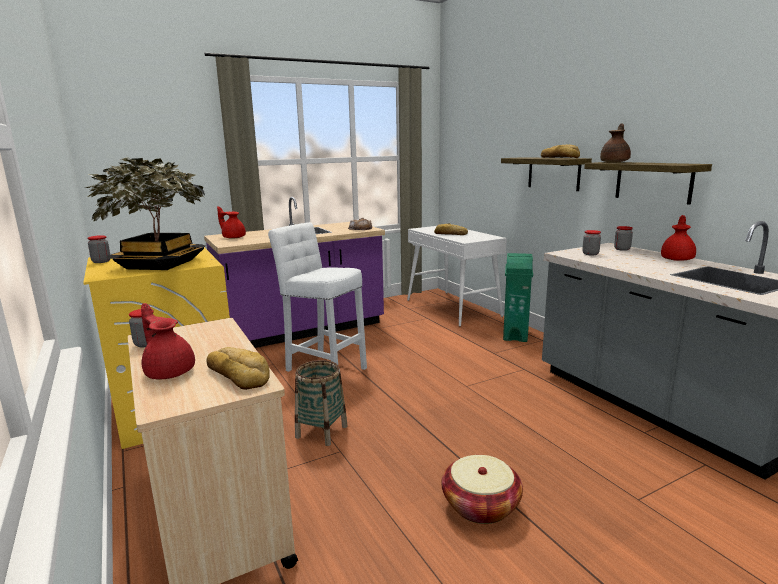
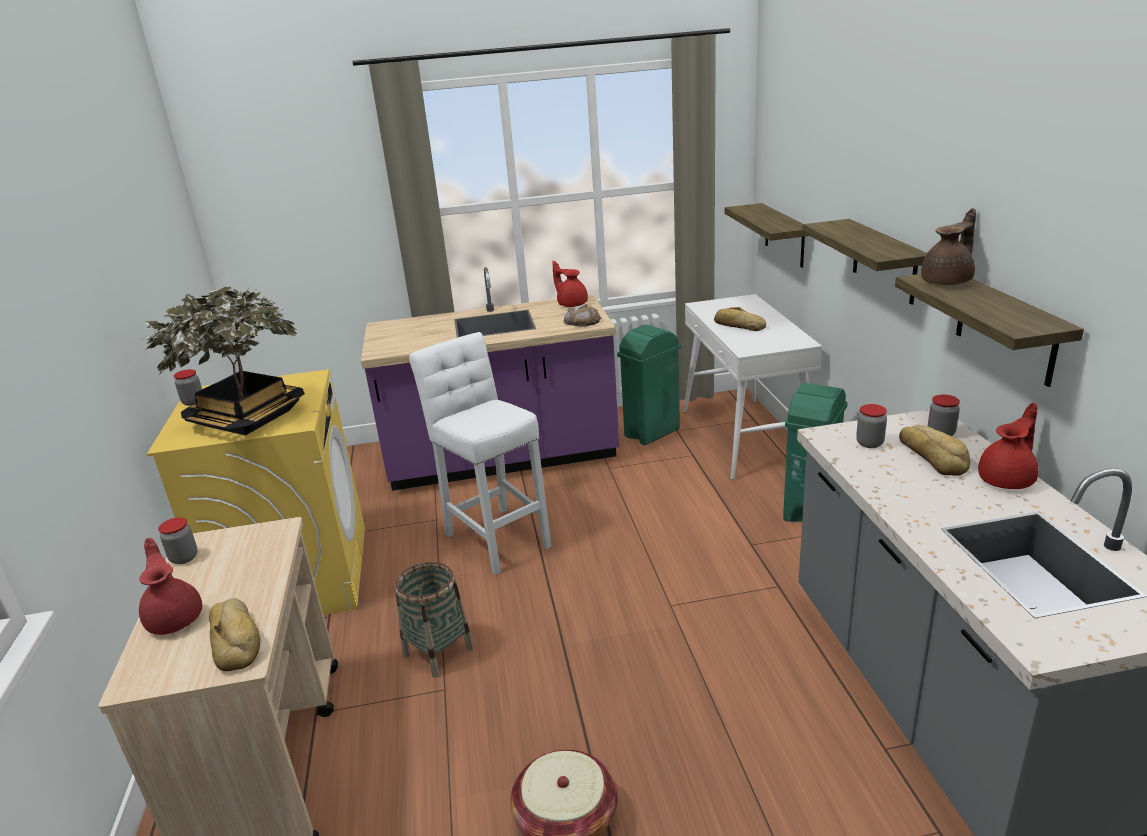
camera: 20 degrees right, 10 degrees up
(233, 237) = (397, 333): red teapot -> red teapot (571, 304)
(394, 311) = (651, 433): none -> green trash can
(468, 183) = (784, 235): none -> shelf
(560, 158) = (884, 244): bread -> bread (933, 456)

